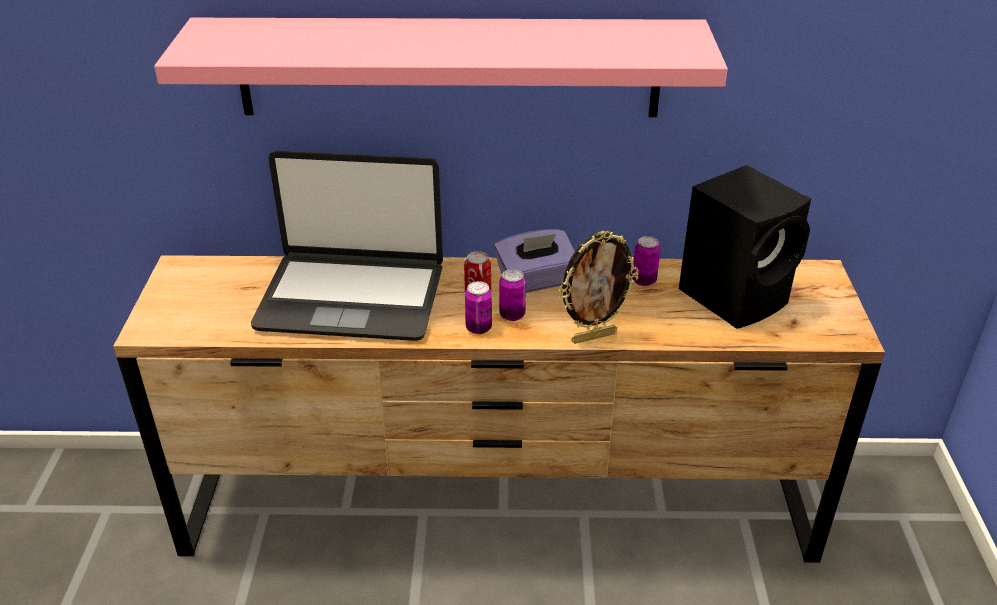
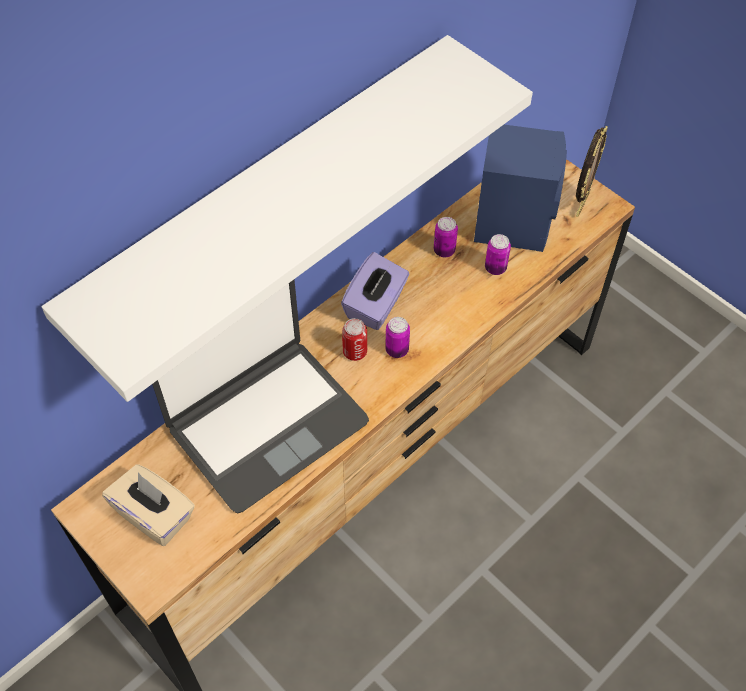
camera: 45 degrees left, 20 degrees up
(208, 297) = (155, 515): none -> beige tissue box
(449, 67) = (268, 193): pink shelf -> white shelf
(478, 328) = (389, 379): can -> can (495, 268)
(593, 336) = (468, 327): picture frame -> picture frame (581, 203)
(736, 296) = (513, 221): black speaker -> blue speaker

